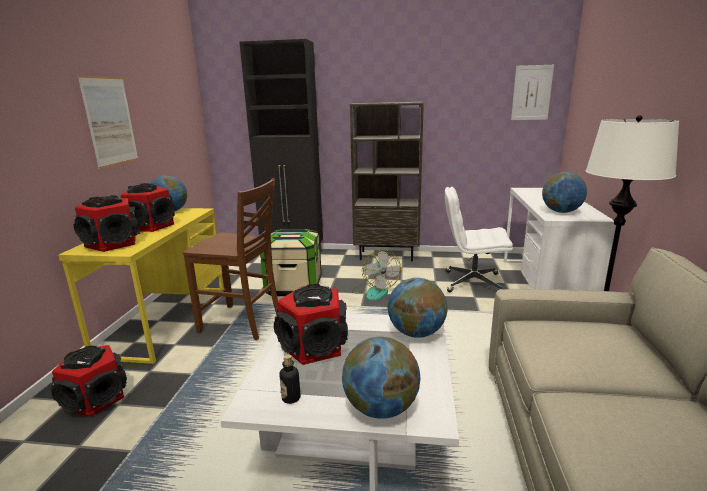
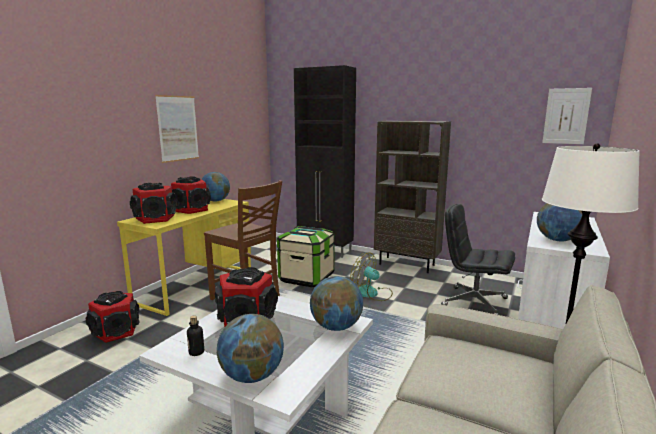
camera: 20 degrees right, 5 degrees down
(374, 291) = (372, 293): fan -> fan turned 120 degrees clockwise
(472, 283) = (473, 302): white office chair -> black office chair

